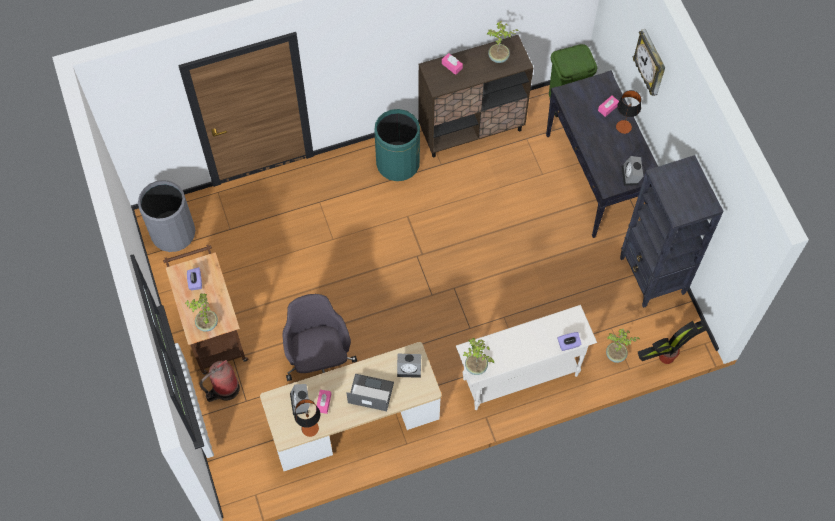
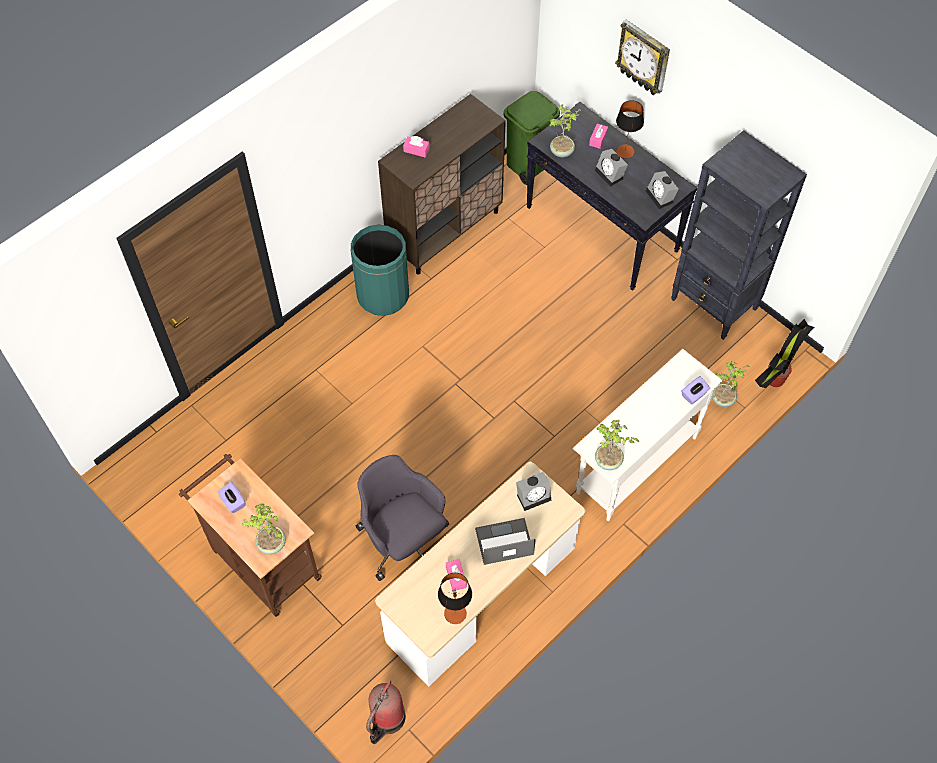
camera: 25 degrees left, 5 degrees down
(173, 233) = (160, 471): grey trash can -> none
(224, 390) = (310, 623): fire extinguisher -> fire extinguisher (386, 720)
(300, 403) = (429, 589): alarm clock -> alarm clock (610, 174)
(498, 57) = (463, 123): potted plant -> potted plant (562, 152)

